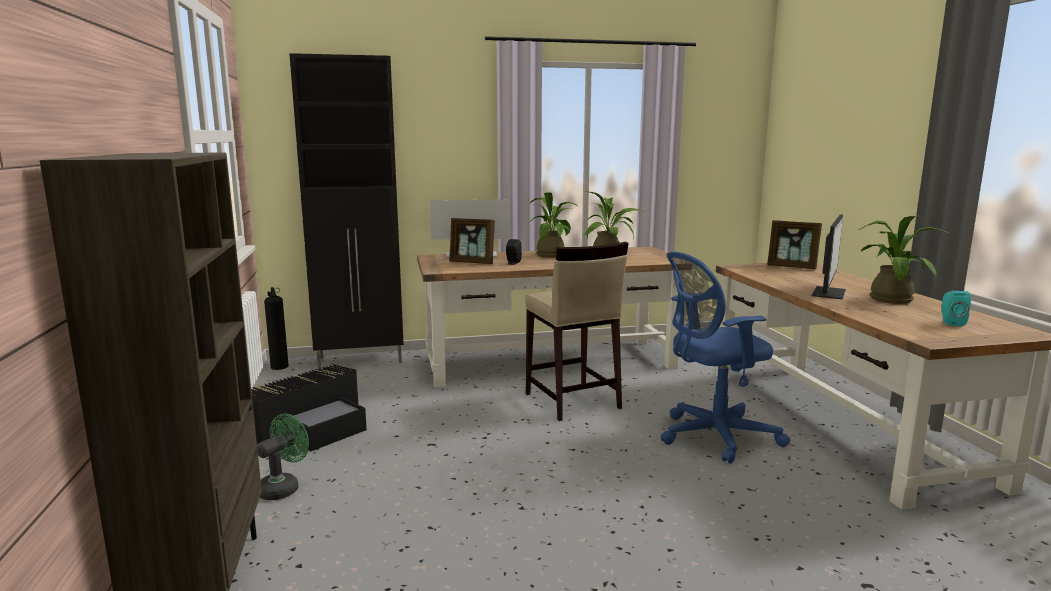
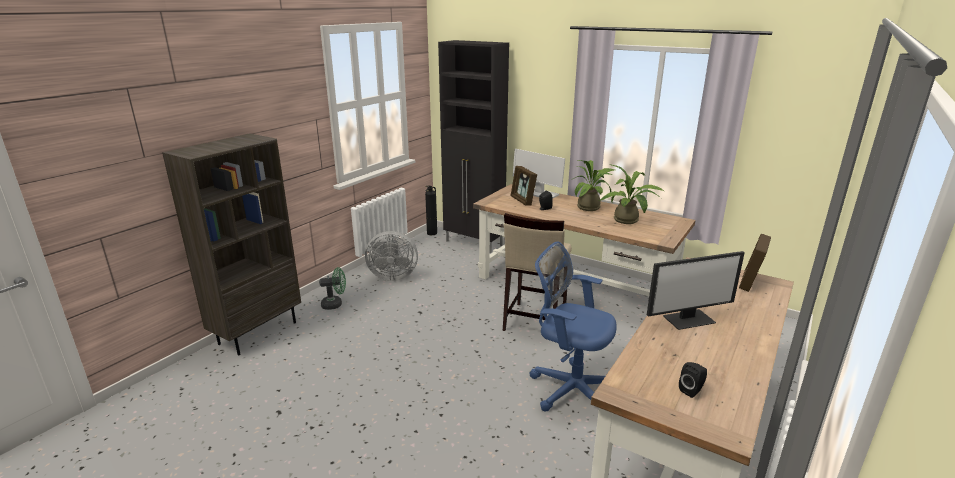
camera: 45 degrees right, 10 degrees up
(311, 425) = (391, 276): black storage box -> grey fan
(792, 267) = (750, 282): picture frame -> picture frame turned 45 degrees clockwise
(890, 298) = (726, 348): potted plant -> none
(951, 323) = (692, 390): turquoise speaker -> black speaker

